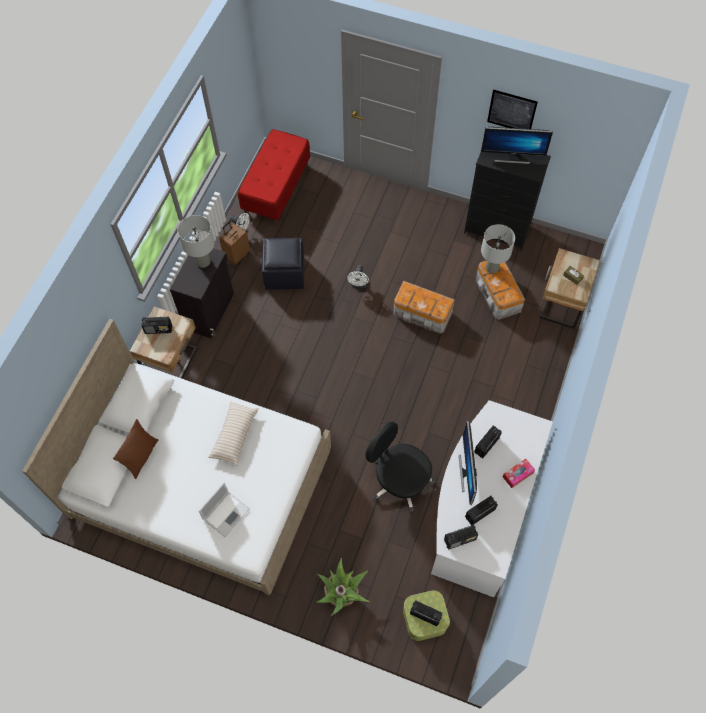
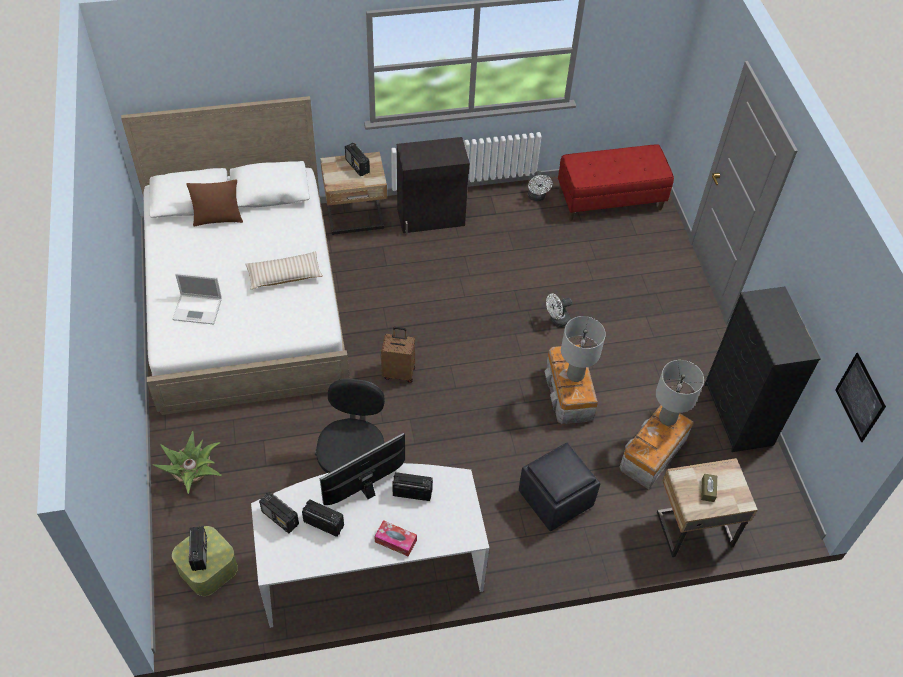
camera: 55 degrees right, 10 degrees down
(203, 261) = (445, 152): grey table lamp -> grey table lamp (575, 375)
(237, 255) = (509, 207): brown suitcase -> brown suitcase (399, 372)
(285, 274) = (519, 254): black ottoman -> black ottoman (555, 499)
(512, 111) = (818, 269): picture -> picture (860, 397)
(512, 157) = (780, 322): monitor -> none

